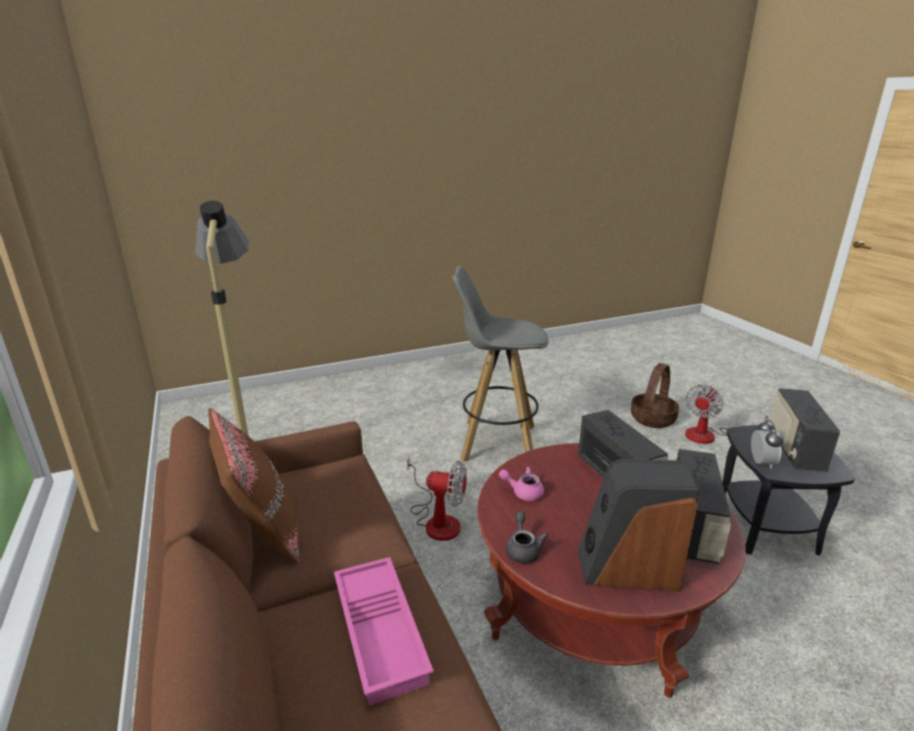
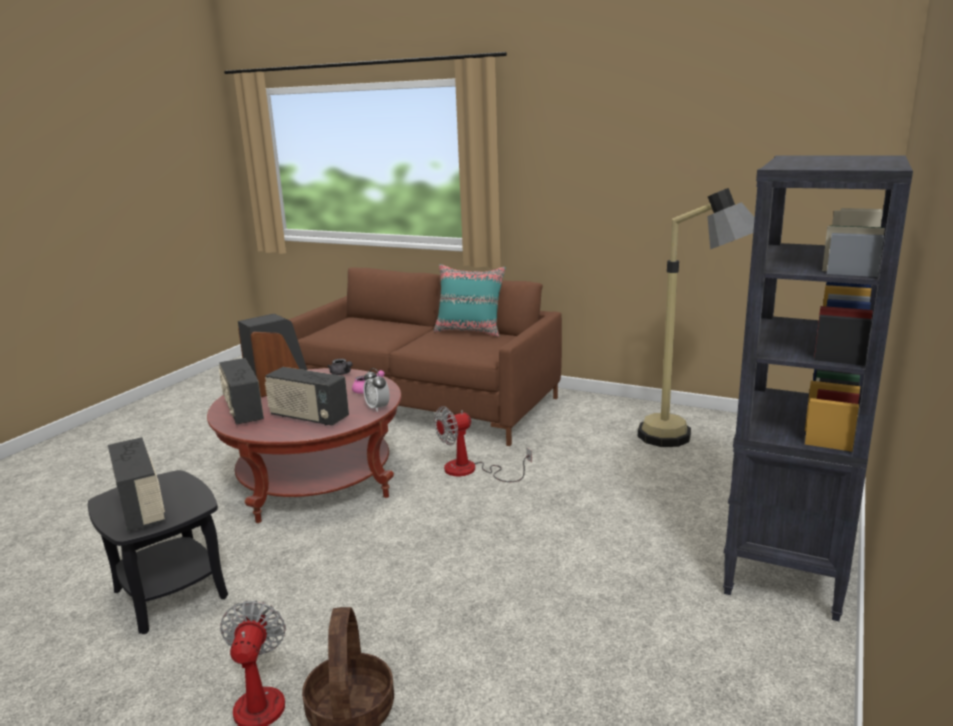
camera: 140 degrees right, 5 degrees down
(262, 530) = (470, 331): brown pillow -> turquoise pillow
(382, 632) = (369, 334): pink tray -> none
(394, 379) = (785, 570): none -> black bookcase
(496, 442) = (516, 550): grey stool -> none
(761, 463) = (183, 480): alarm clock -> alarm clock (377, 408)

